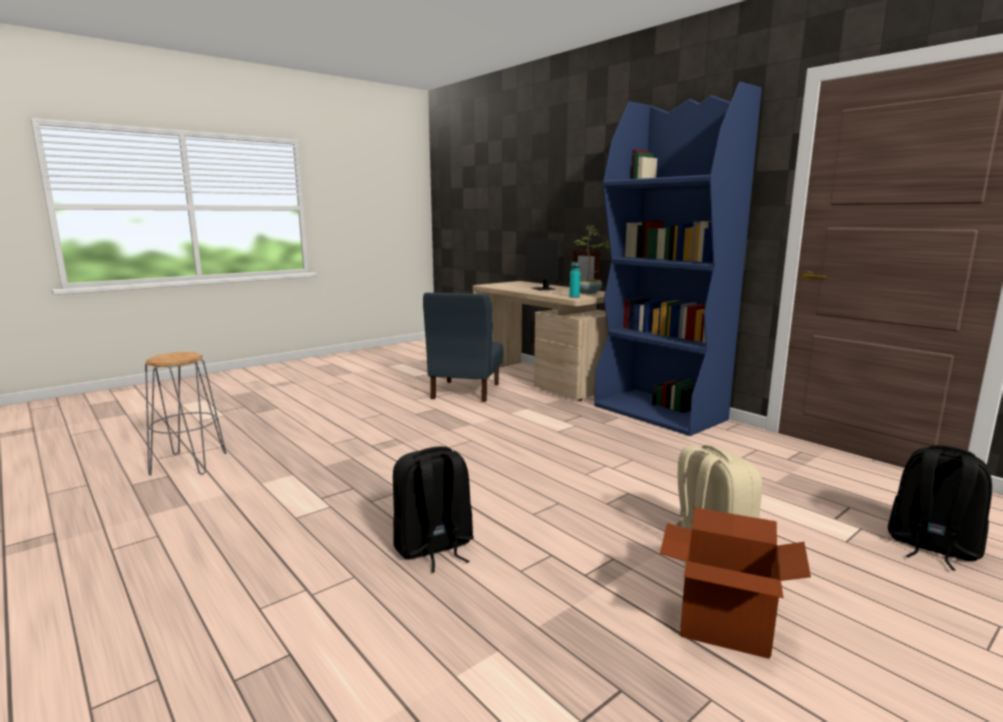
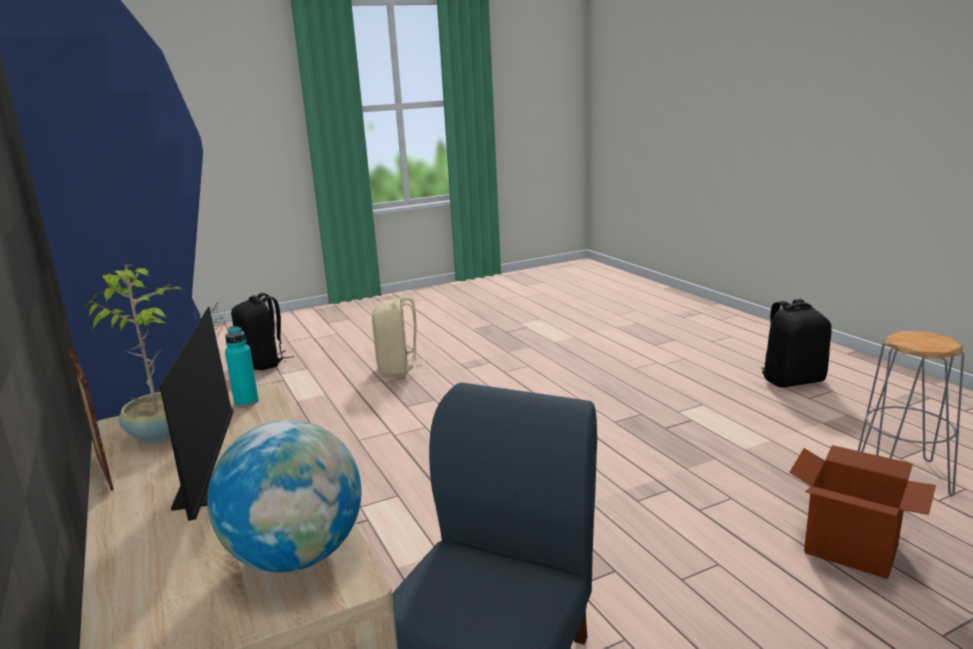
camera: 165 degrees left, 5 degrees up
(434, 548) = (583, 379): black backpack -> black backpack (792, 380)
(500, 286) = (296, 556): none -> globe
(724, 626) = (439, 343): cardboard box -> cardboard box (851, 549)

